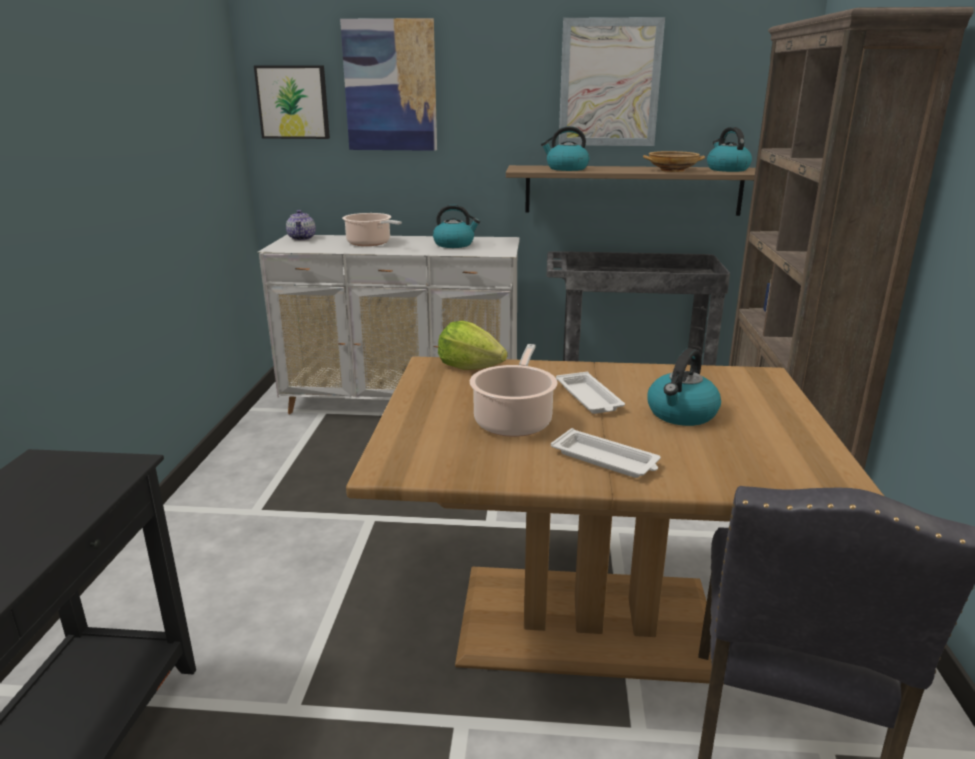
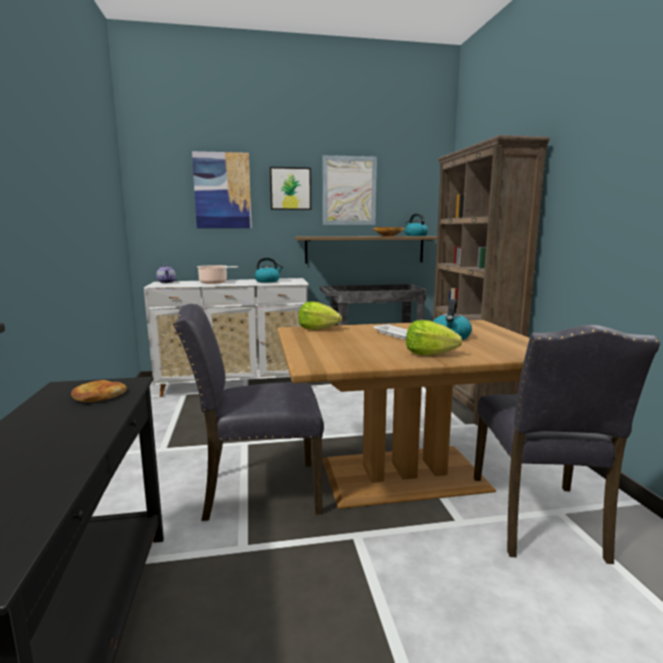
camera: 15 degrees left, 10 degrees down
(65, 490) = (98, 395): none -> bread
(293, 102) = (160, 199): picture -> picture (290, 189)
(353, 611) = (258, 491): none -> grey chair
(514, 420) = (364, 345): cooking pot -> none
(566, 169) = (330, 236): kettle -> none
(606, 460) = (429, 354): white tray -> lettuce

